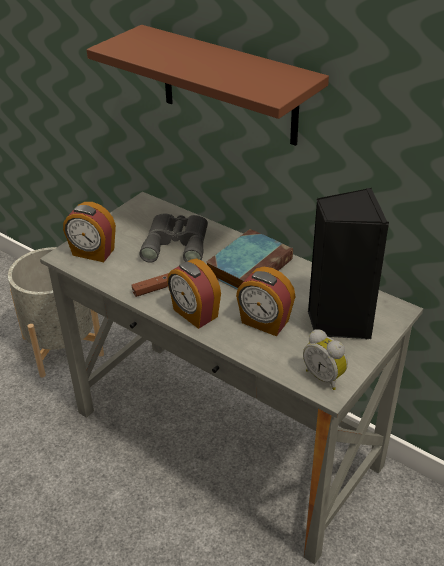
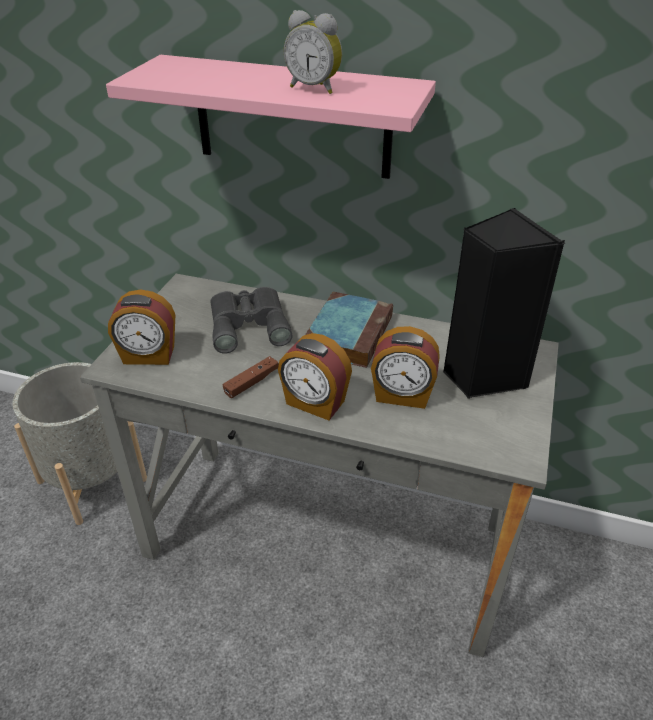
camera: 20 degrees left, 0 degrees up
(228, 86) = (292, 118): brown shelf -> pink shelf
(325, 376) = (506, 443): alarm clock -> alarm clock (315, 88)

